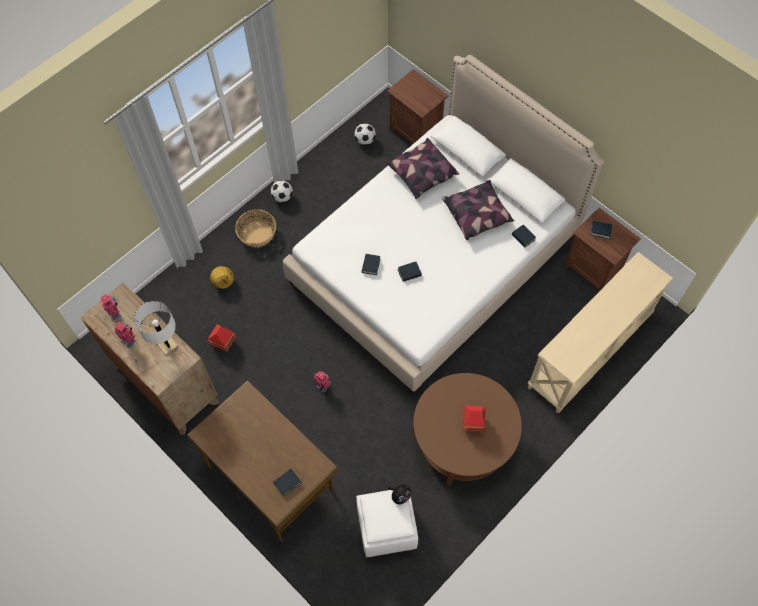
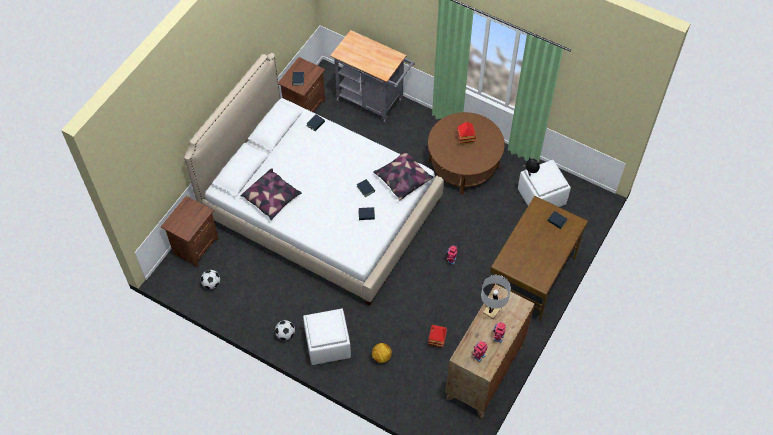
camera: 105 degrees left, 5 degrees down
(257, 234) = (328, 344): basket -> white ottoman
(477, 214) = (302, 155): pillow -> pillow (402, 179)
(590, 352) = (373, 101): beige console table -> grey cart

